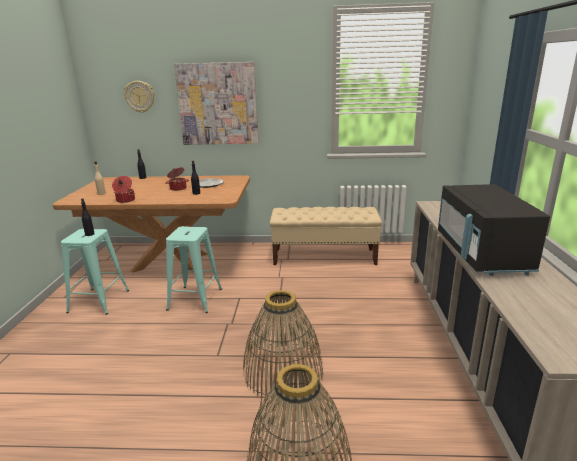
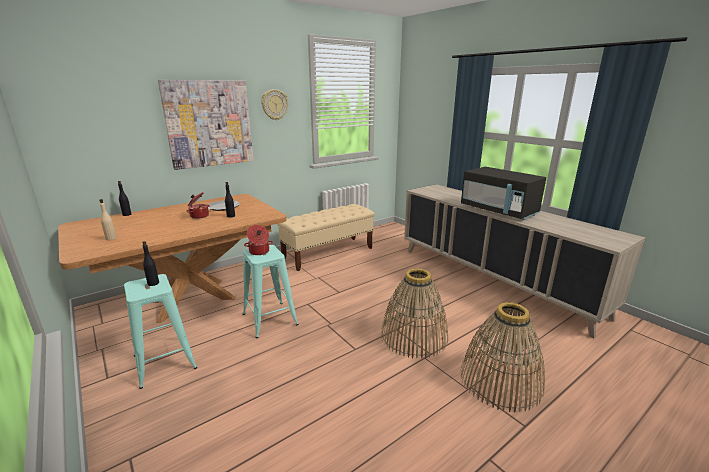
camera: 40 degrees left, 0 degrees up
(125, 200) = (163, 238): cooking pot -> cooking pot (259, 252)
(140, 96) = (112, 117): wall clock -> wall clock (274, 104)

